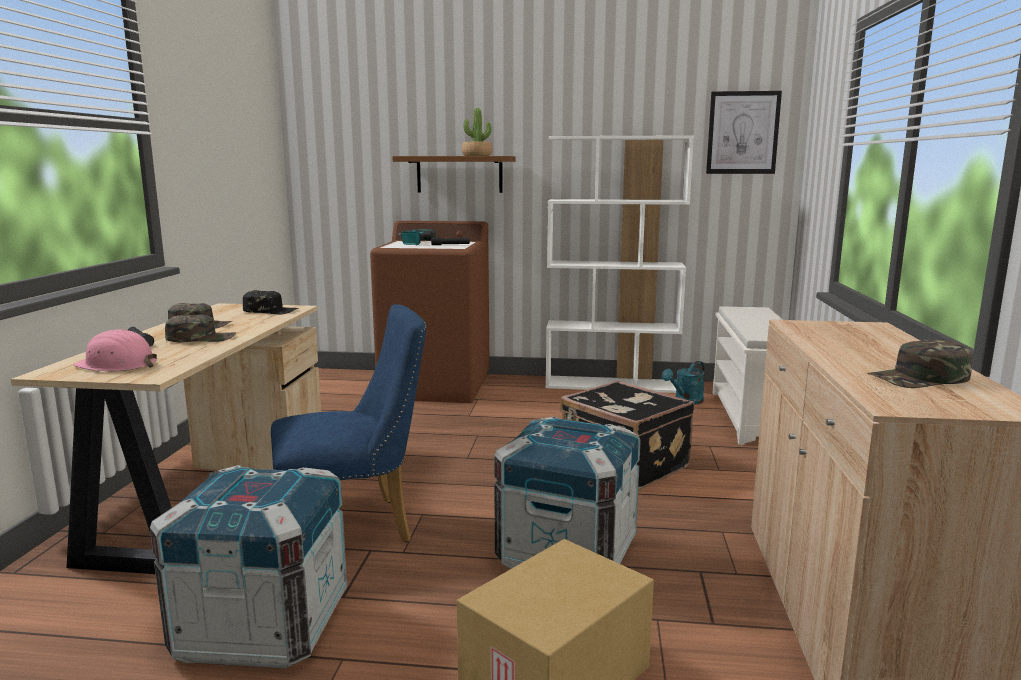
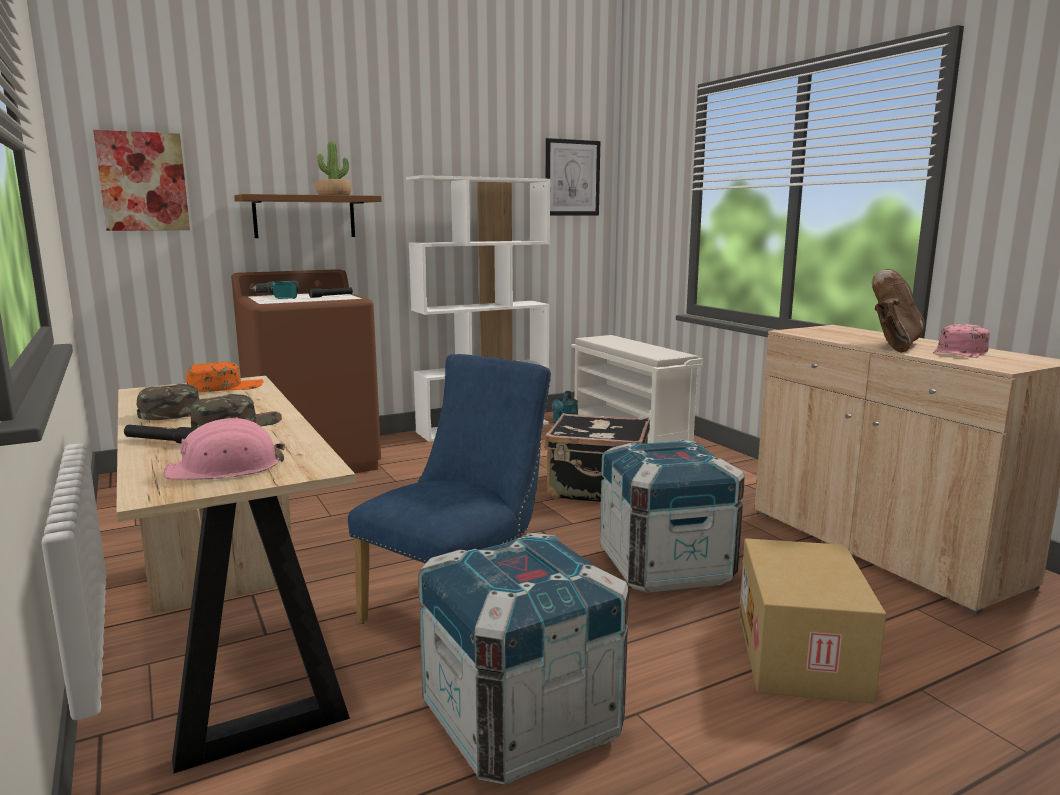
camera: 35 degrees left, 0 degrees up
(271, 310) = (226, 387): black cap -> orange cap
(339, 147) = (143, 182): none -> picture
(857, 356) = (893, 345): none -> brown boot
(919, 378) = (960, 352): green cap -> pink cap

